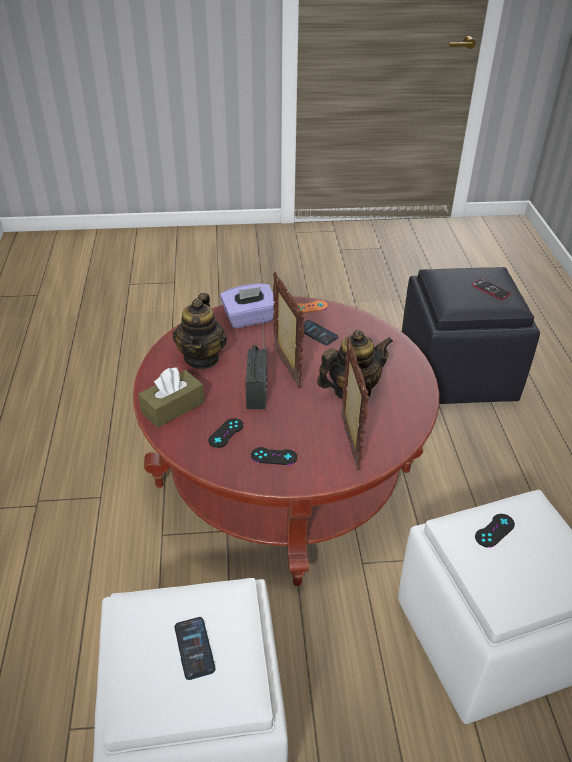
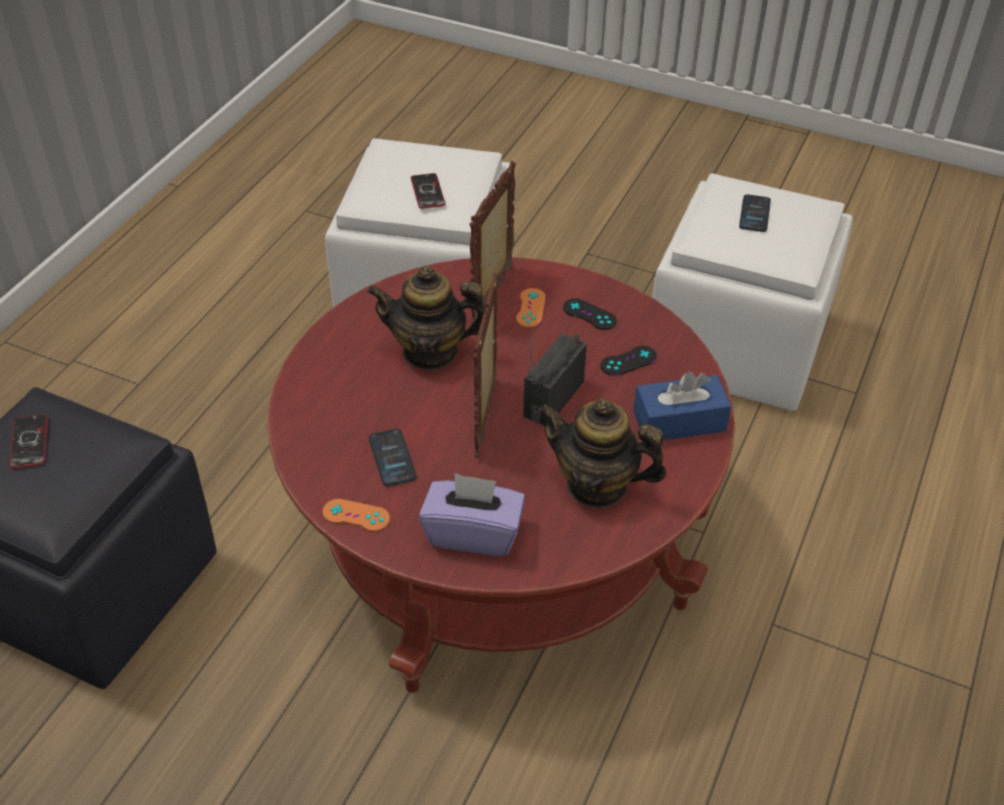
camera: 150 degrees left, 5 degrees up
(173, 407) = (679, 421): brown tissue box -> blue tissue box
(202, 358) = (597, 485): teapot -> teapot turned 105 degrees counterclockwise
(317, 444) = (530, 308): none -> orange game controller
(494, 530) = (427, 192): black game controller -> phone

